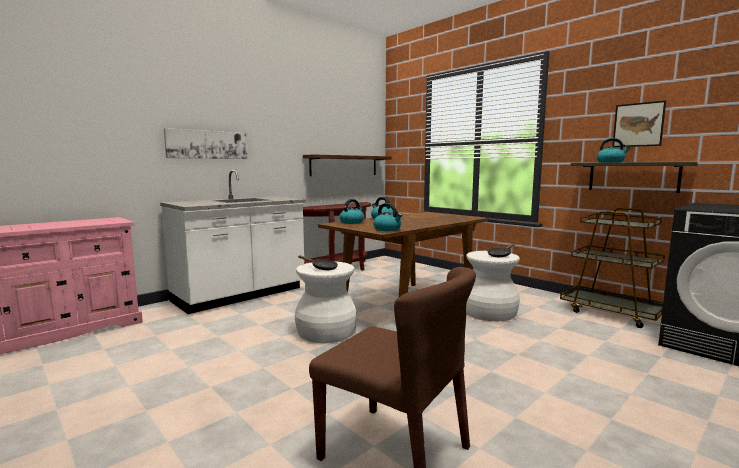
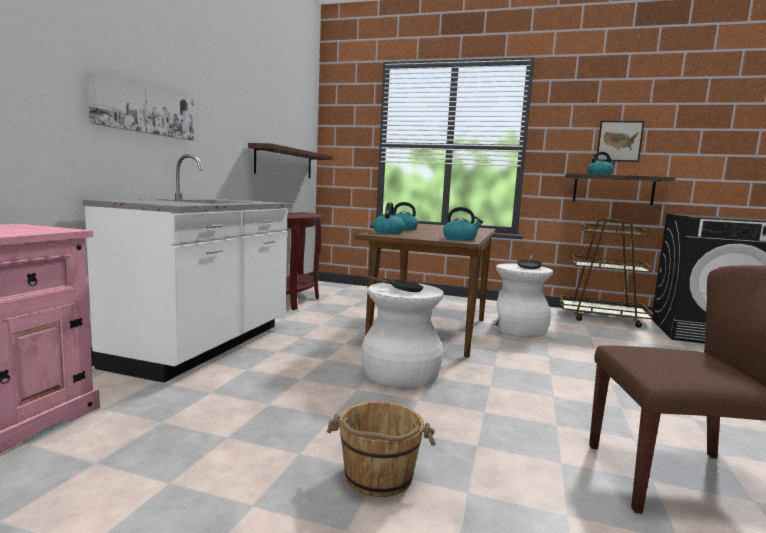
camera: 30 degrees left, 0 degrees up
(205, 389) = (378, 476): none -> brown bucket

